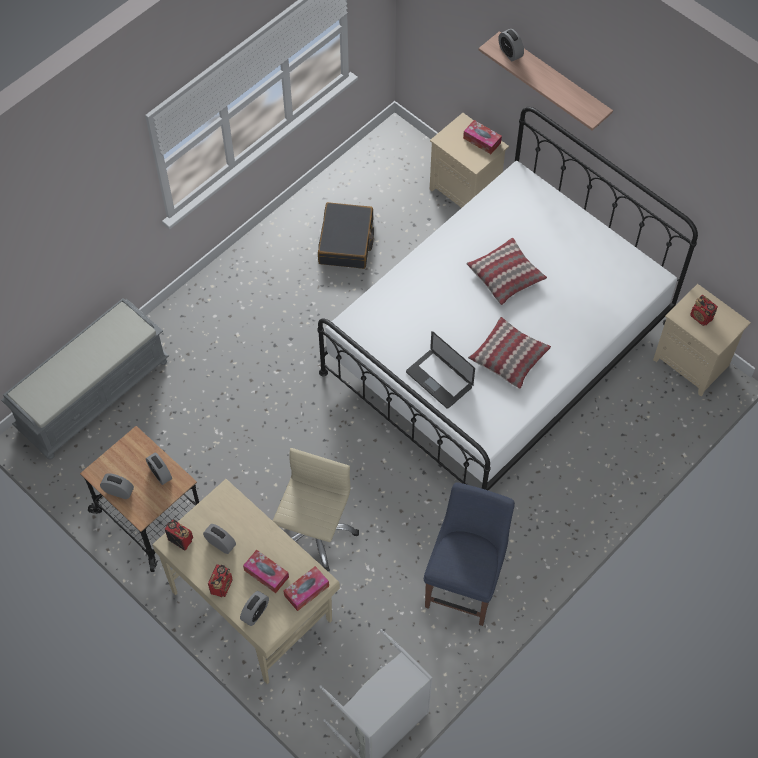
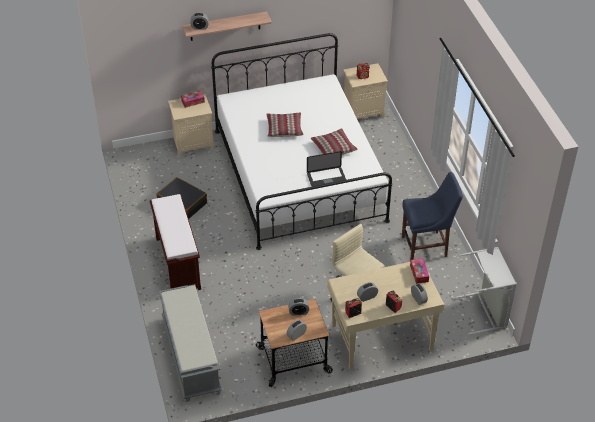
camera: 60 degrees left, 15 degrees down
(237, 294) = (177, 262): none -> brown bench
(266, 574) = (398, 285): tissue box -> none
(465, 584) = (426, 246): blue chair -> blue chair turned 120 degrees clockwise

